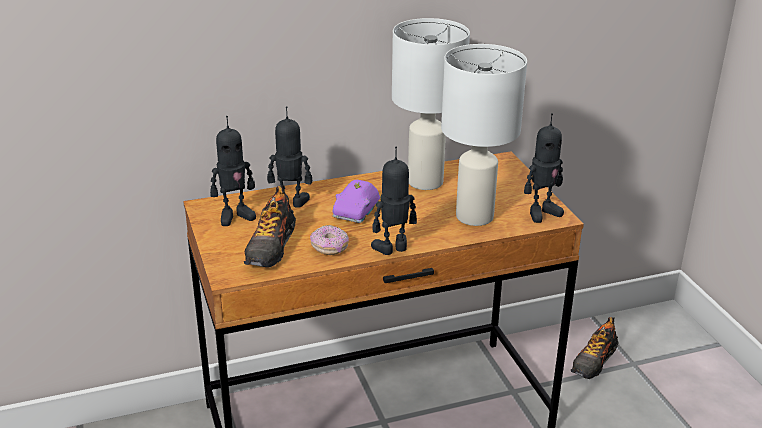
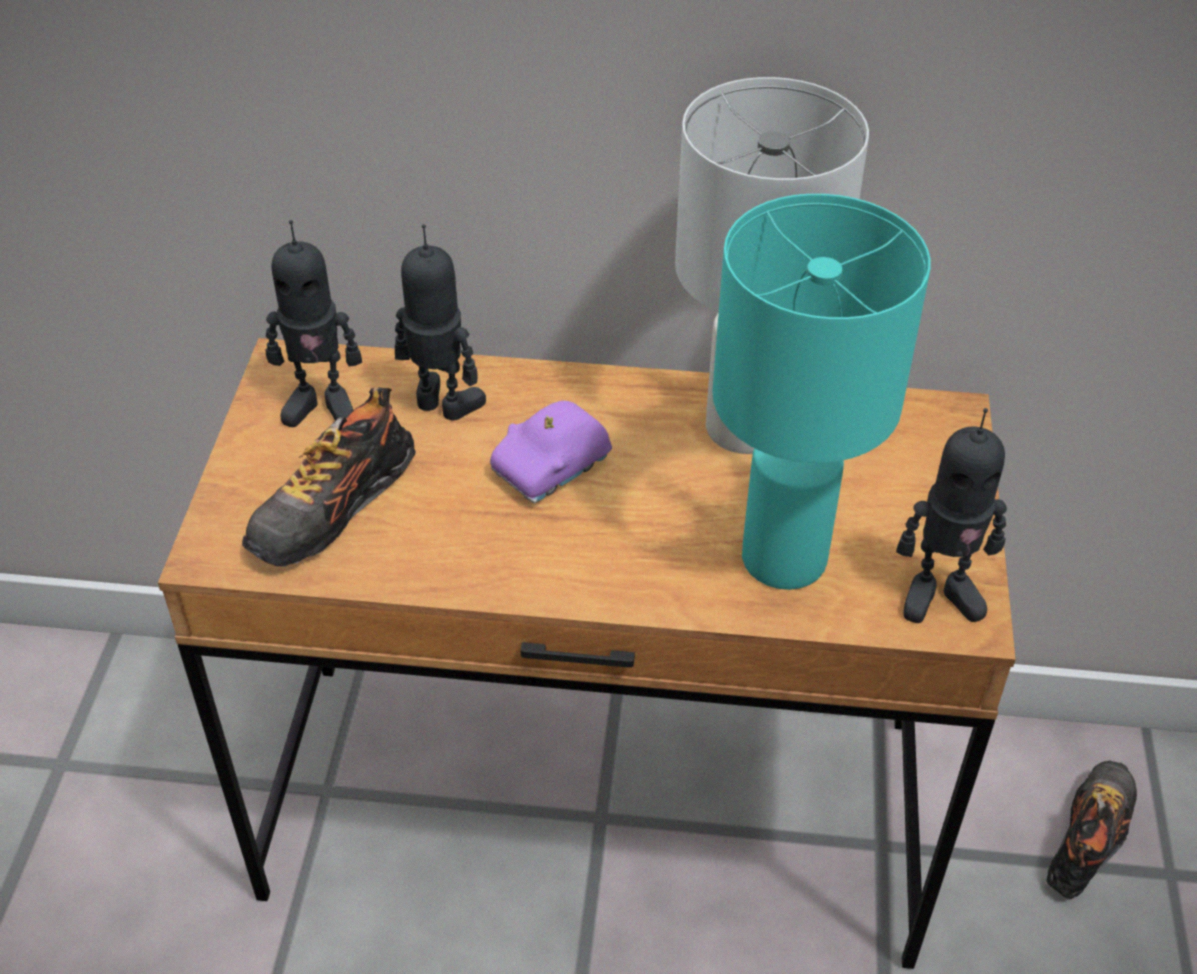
camera: 25 degrees right, 15 degrees up
(329, 248) = (437, 548): donut -> none
(393, 249) = (556, 594): toy robot -> none
(473, 216) = (781, 557): white table lamp -> turquoise table lamp
(594, 361) = (1089, 837): shoe -> shoe turned 150 degrees clockwise

